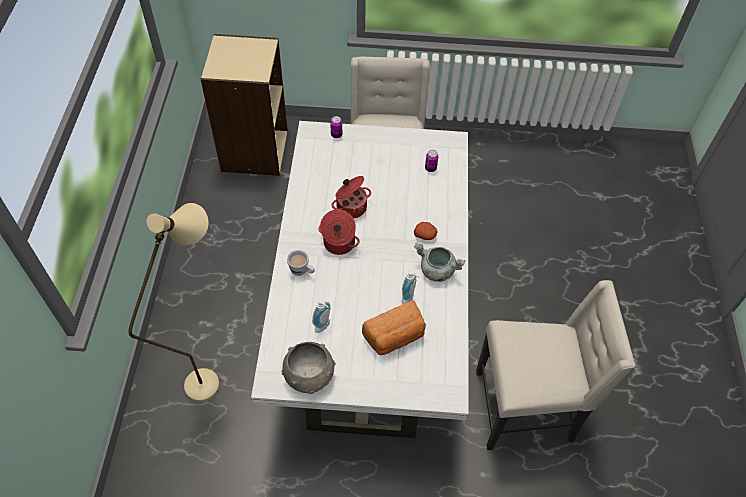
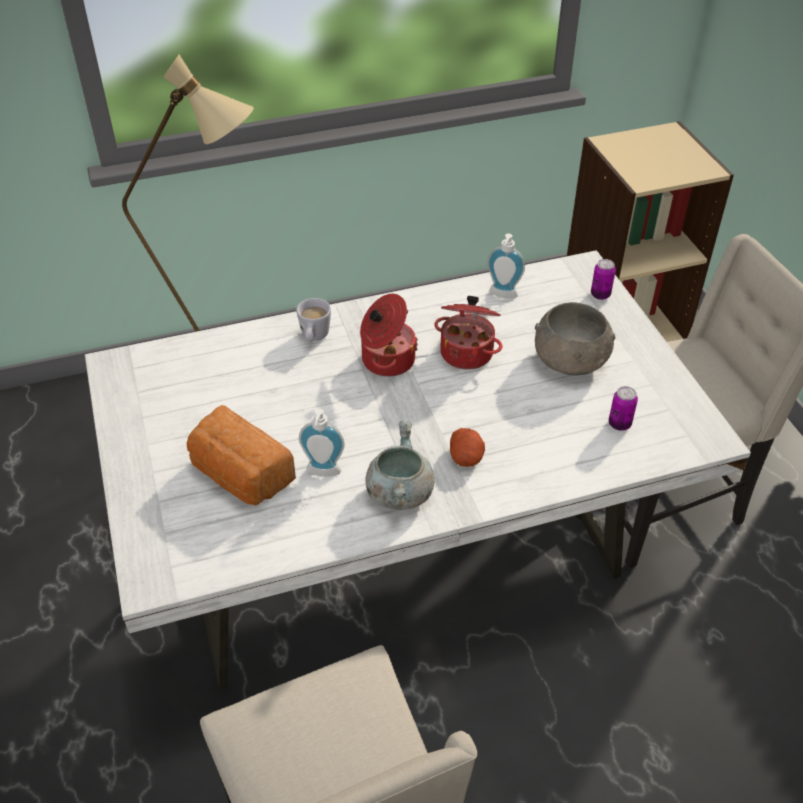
camera: 70 degrees right, 10 degrees down
(310, 375) = (136, 400): grey bowl -> grey bowl (570, 362)
(324, 327) = (225, 389): soap dispenser -> soap dispenser (502, 295)

